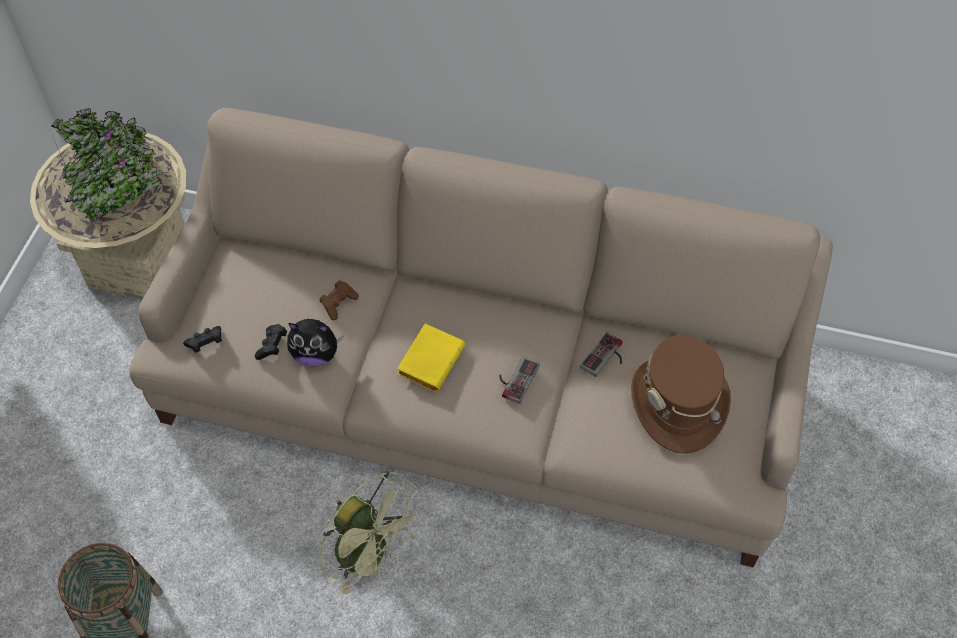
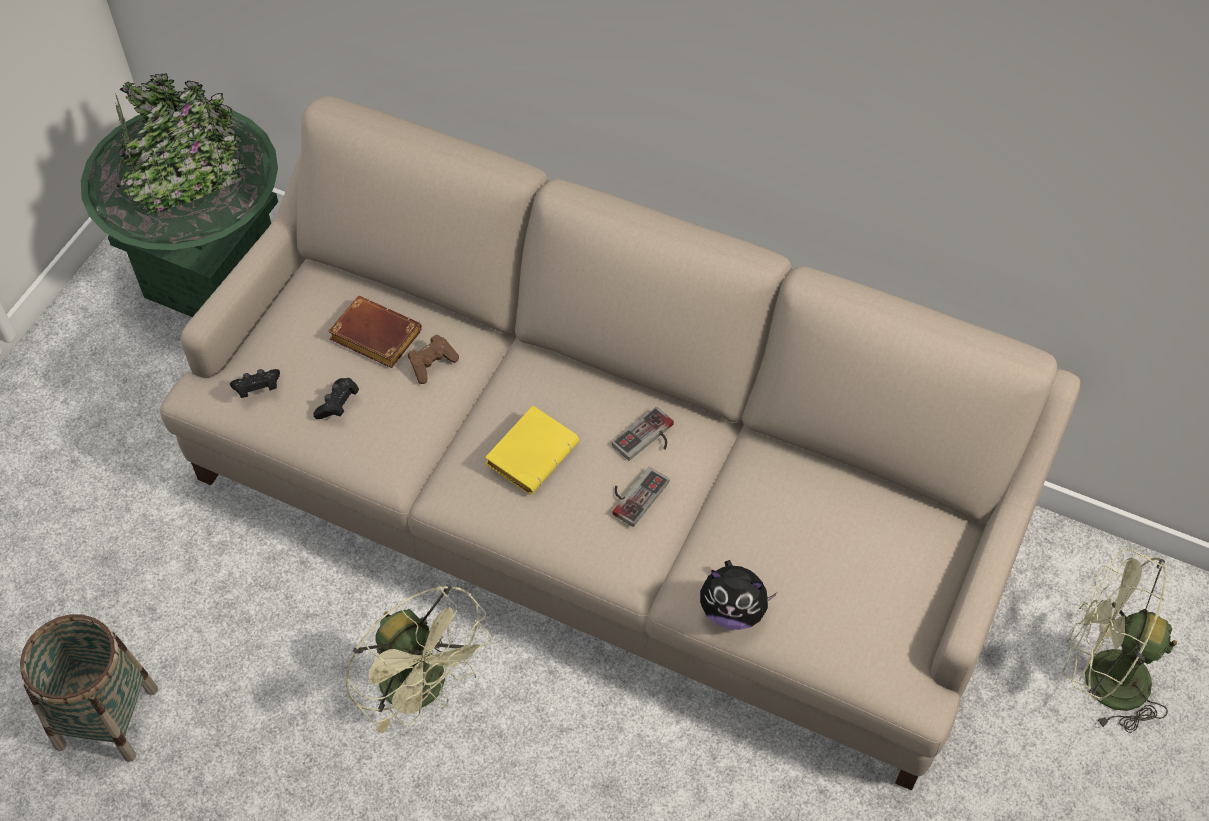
camera: 10 degrees right, 0 degrees up
(140, 264) = (213, 279): beige planter -> green planter
(288, 290) = (372, 337): none -> brown book
(315, 354) = (390, 424): plush toy -> plush toy (732, 610)
(606, 358) = (757, 486): game controller -> game controller (648, 439)
(678, 404) = (838, 560): brown hat -> none
(870, 460) = (1100, 677): none -> green fan

